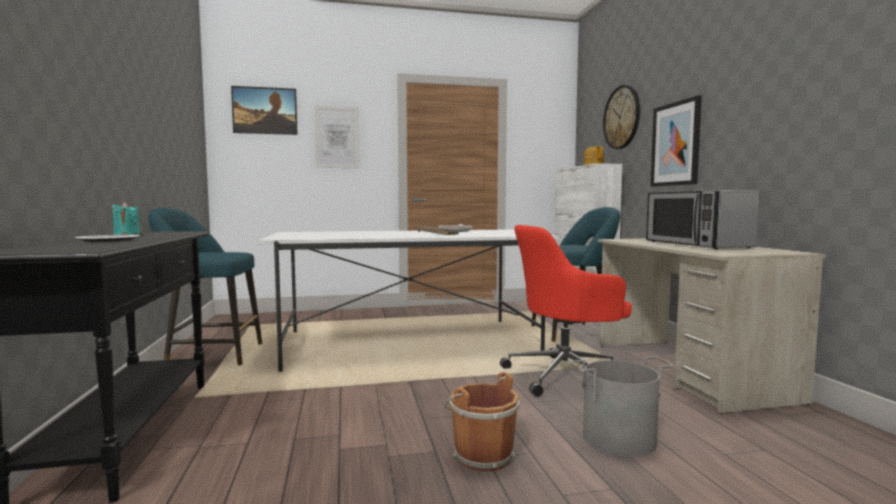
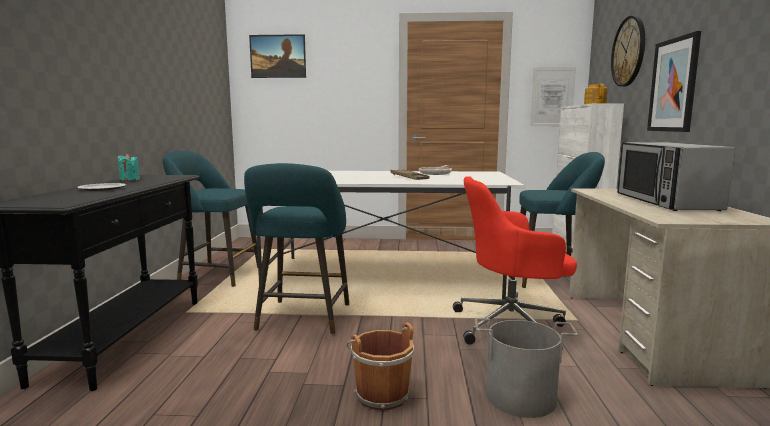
camera: 15 degrees right, 5 degrees up
(337, 137) = (341, 79): picture -> picture (552, 97)
(345, 391) = (302, 320): none -> turquoise stool

